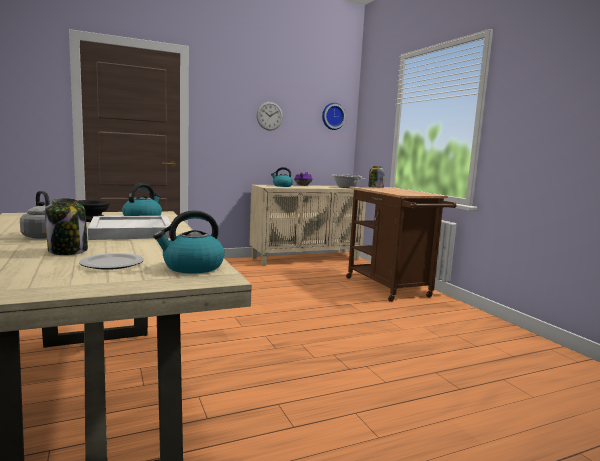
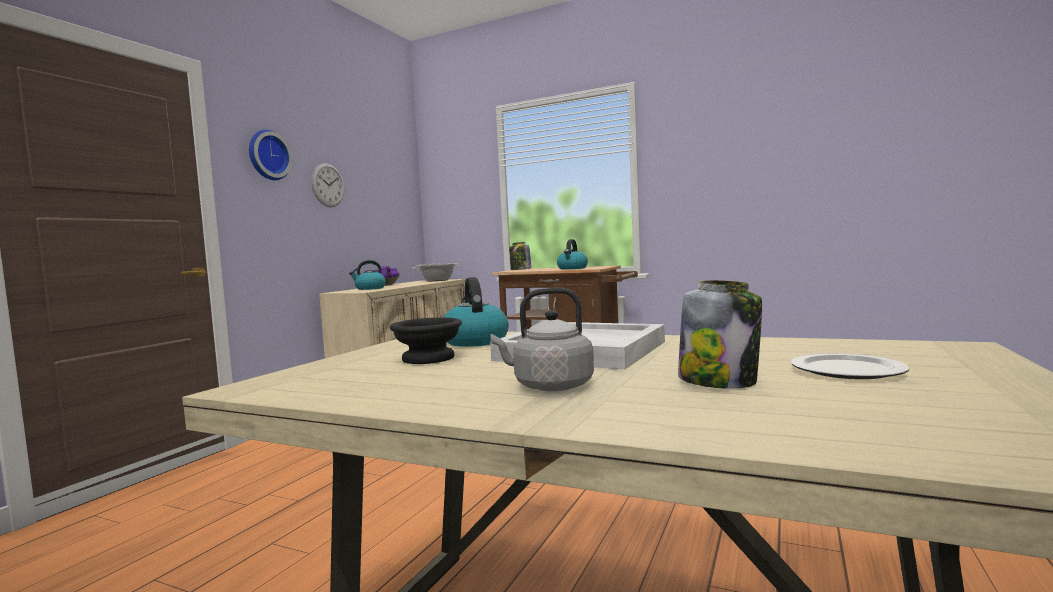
camera: 40 degrees left, 5 degrees down
(192, 267) = (890, 349): kettle -> kettle (572, 268)
(332, 116) = (397, 186): wall clock -> wall clock (267, 155)

